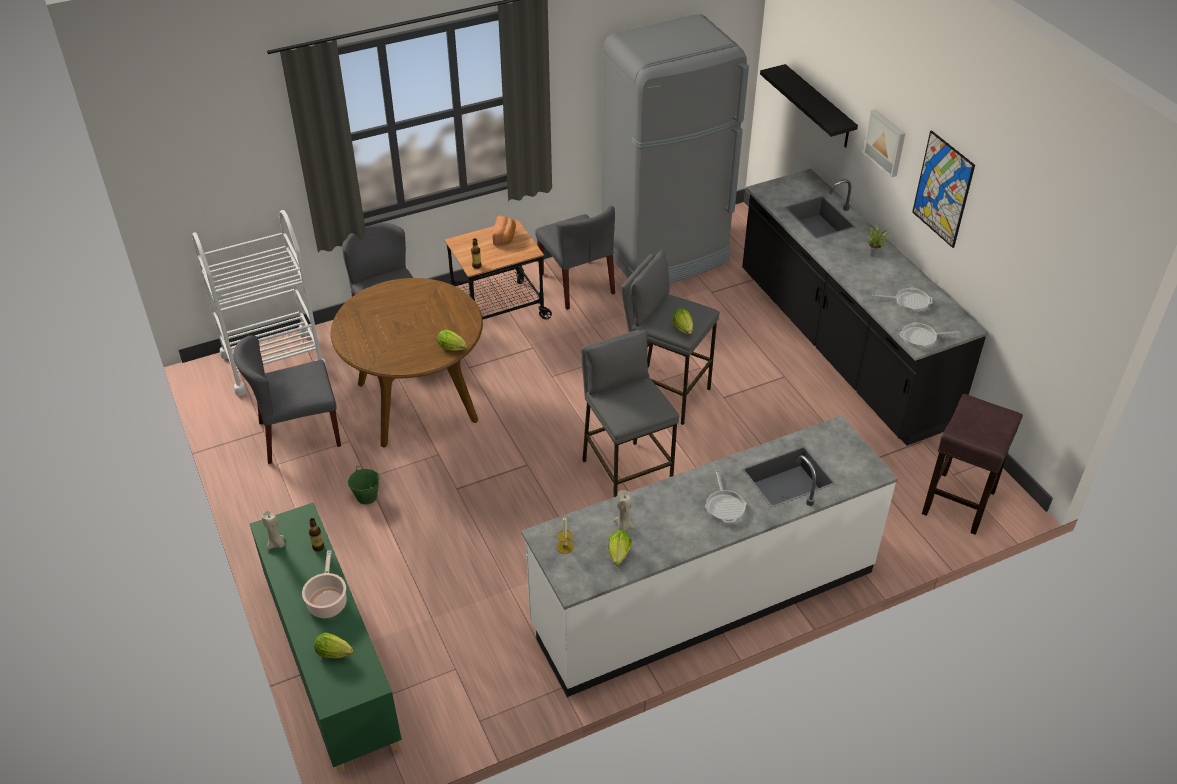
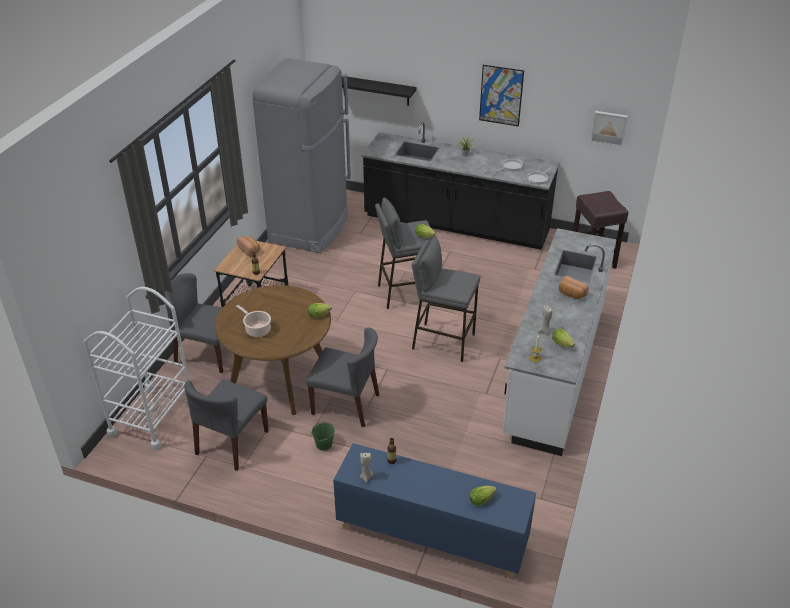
camera: 45 degrees left, 5 degrees down
(327, 601) = (439, 481): cooking pot -> cooking pot (257, 329)
(331, 663) = (431, 536): green cabinet -> blue cabinet
(577, 284) = (282, 268): grey chair -> grey chair (346, 404)
(724, 506) = (571, 294): frying pan -> bread
(886, 142) = (445, 87): picture -> picture (609, 127)

